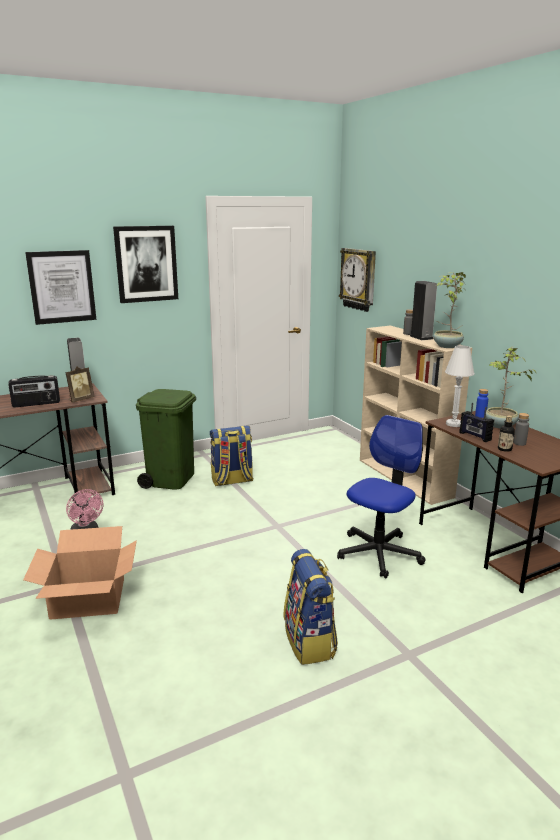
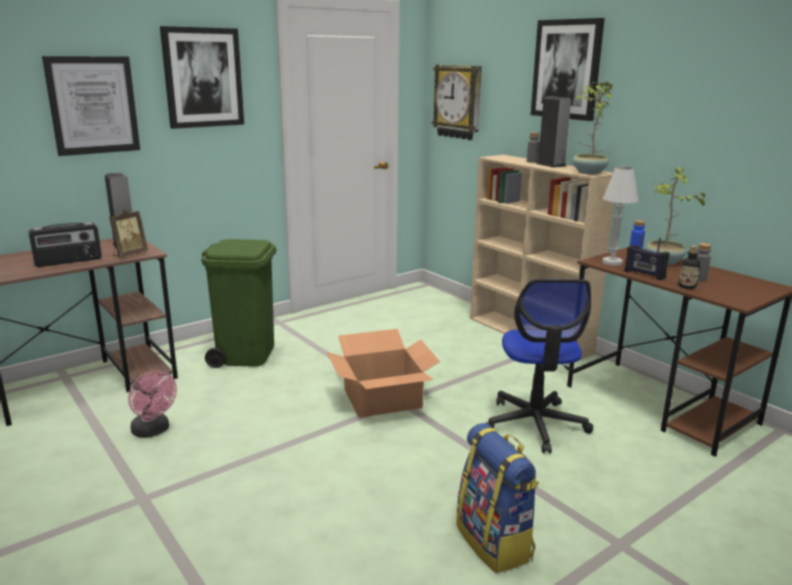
camera: 10 degrees left, 0 degrees up
(88, 599) = (181, 517): cardboard box -> cardboard box (383, 399)
(232, 481) = (324, 351): backpack -> none
(379, 553) = (535, 424): office chair -> office chair turned 150 degrees clockwise
(436, 258) = (566, 69): none -> picture

